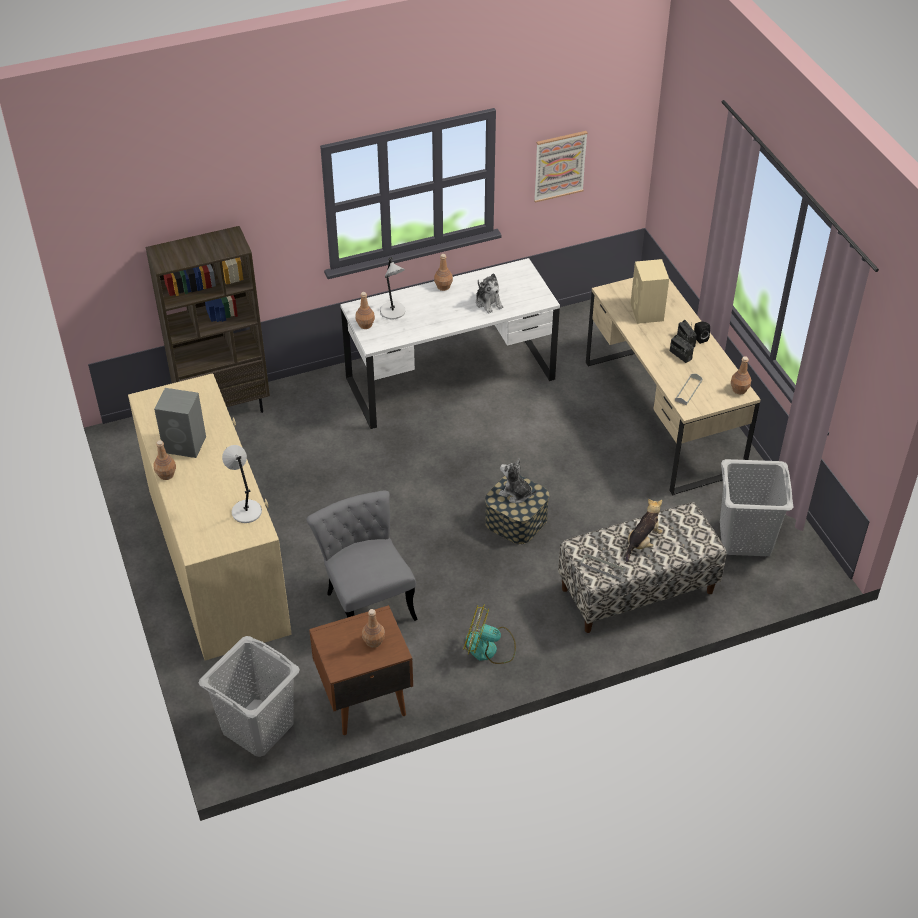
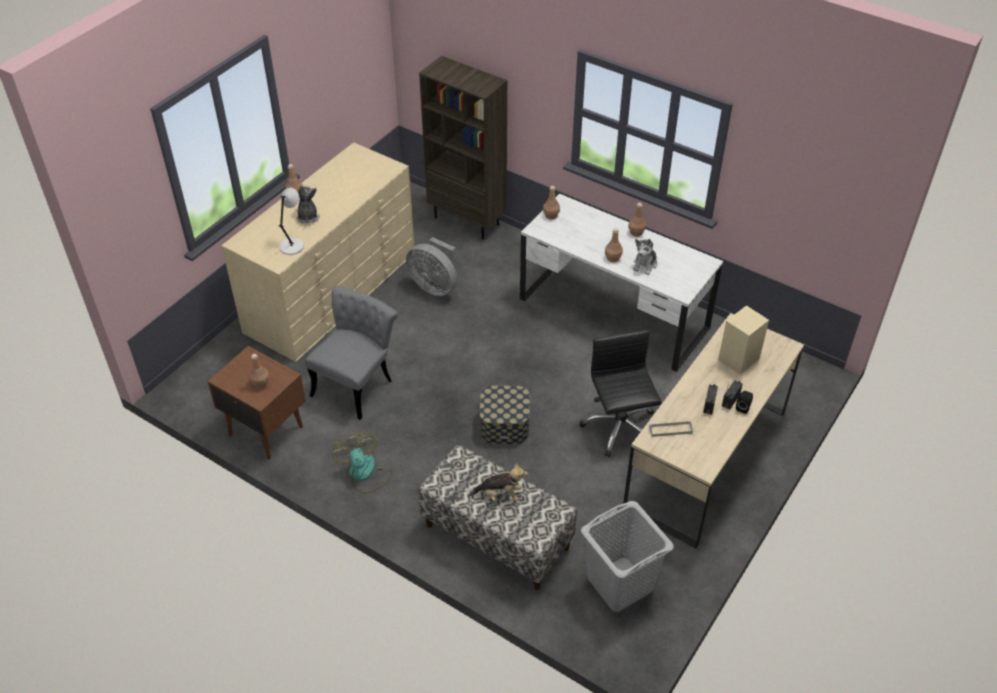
camera: 55 degrees right, 0 degrees up
(186, 444) = (330, 189): grey speaker -> none
(257, 727) = (204, 388): grey laundry basket -> none
(291, 478) = (435, 286): none -> grey fan
(393, 312) = (579, 222): grey table lamp -> none
(515, 494) = (507, 401): plush toy -> plush toy (308, 217)
(559, 166) = (783, 197): picture -> none
(584, 448) = (619, 427): none -> black office chair
(739, 390) = (707, 463): brown bottle -> brown bottle (612, 258)

